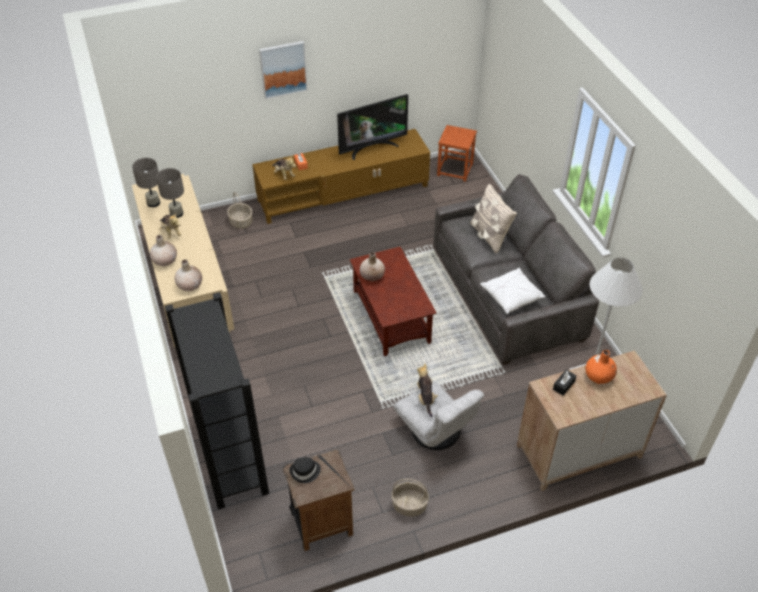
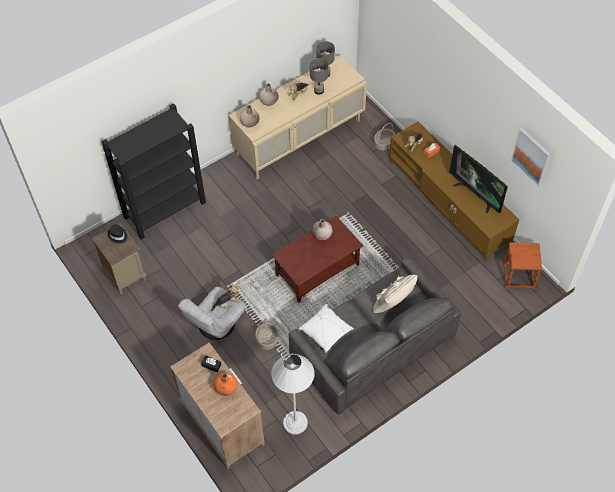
camera: 75 degrees right, 10 degrees up
(283, 69) = (451, 83): picture -> picture (531, 156)
(321, 523) = (125, 274): black nightstand -> beige nightstand
(409, 505) = (150, 321): basket -> basket (267, 340)

